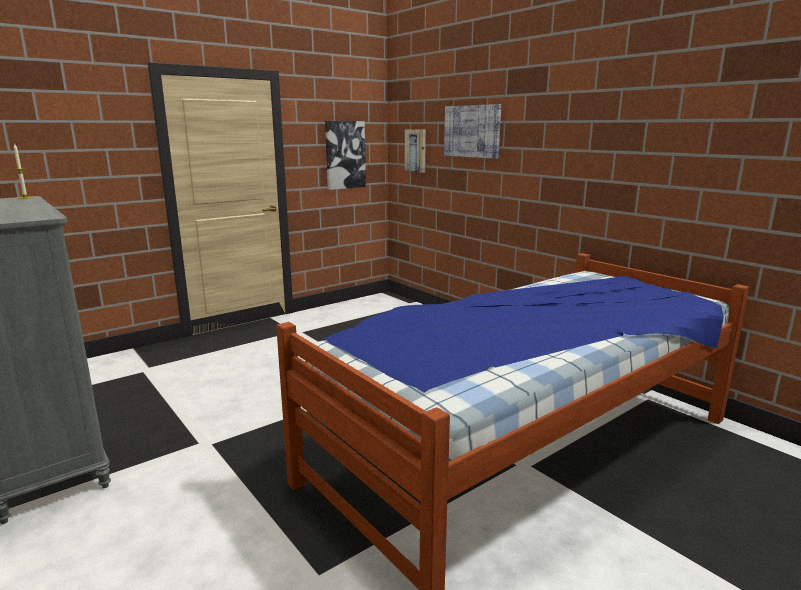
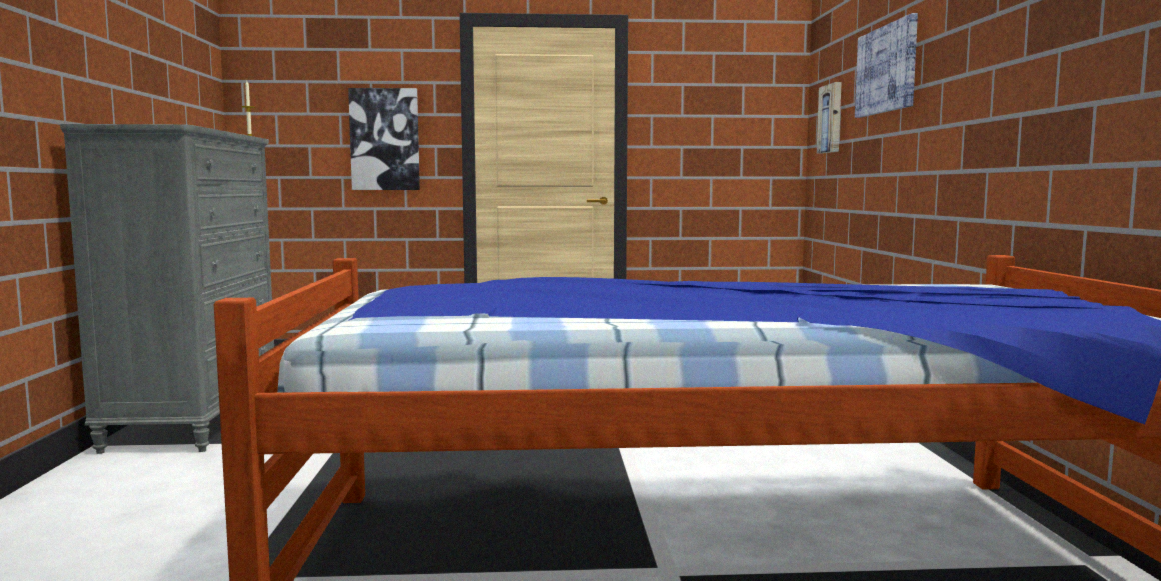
camera: 35 degrees right, 10 degrees down
(345, 155) = (727, 131): picture -> picture (385, 139)

